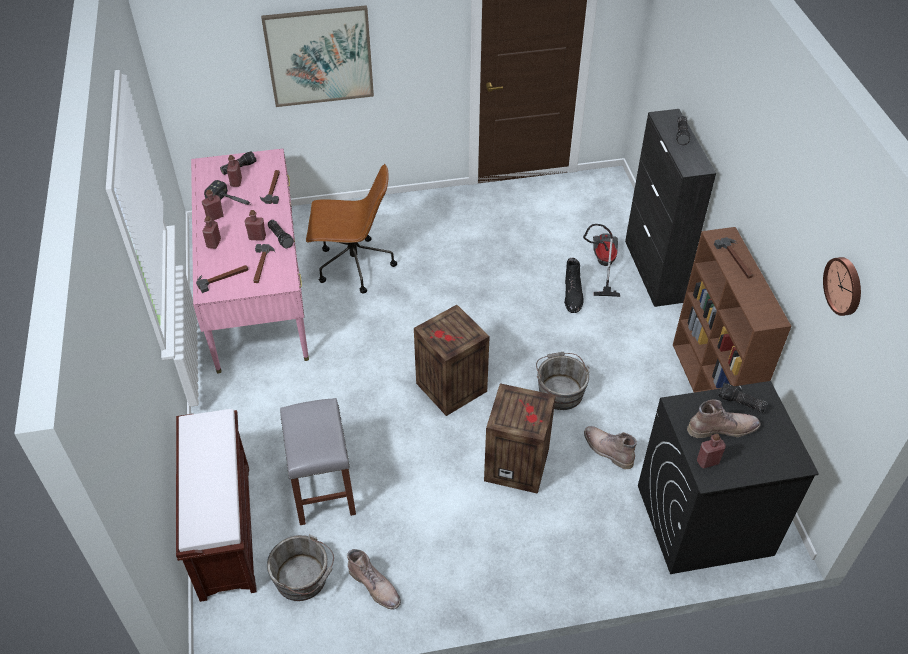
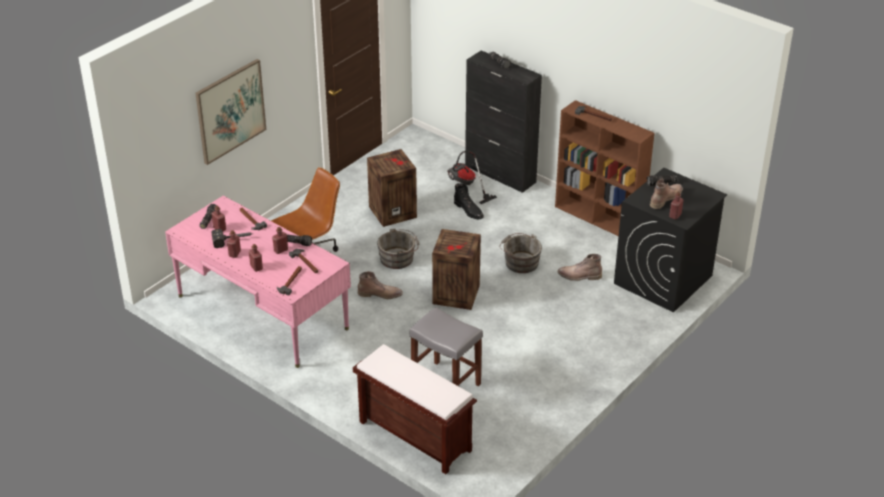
camera: 40 degrees left, 10 degrees down
(304, 579) = (490, 428): grey bucket -> grey bucket (398, 258)
(375, 586) = (533, 407): brown boot -> brown boot (380, 294)
(518, 464) = (540, 309): crate -> crate (393, 211)
(844, 286) = (687, 85): wall clock -> none

